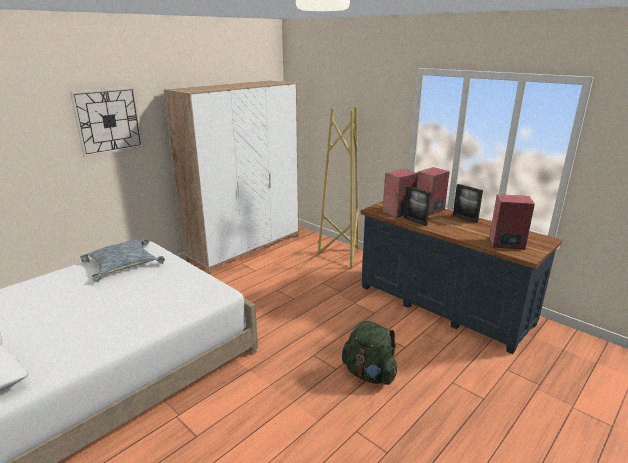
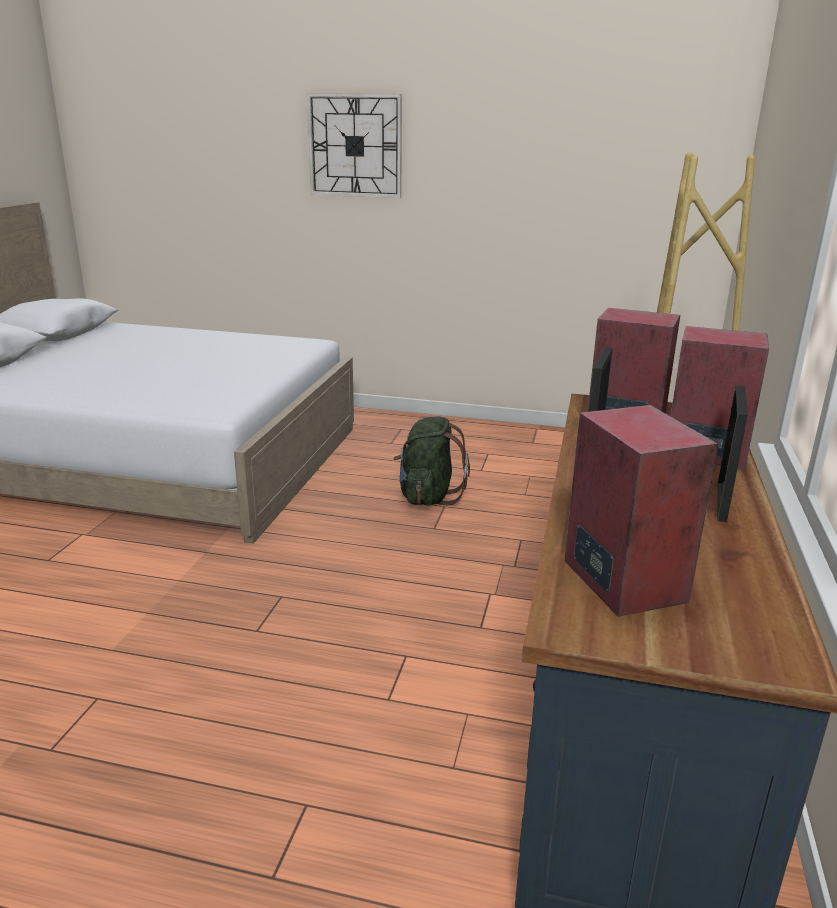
camera: 60 degrees right, 0 degrees up
(123, 262) = (254, 346): pillow -> none
(245, 247) = (543, 440): white wardrobe -> none
(369, 374) = (264, 673): green backpack -> green backpack (428, 497)

